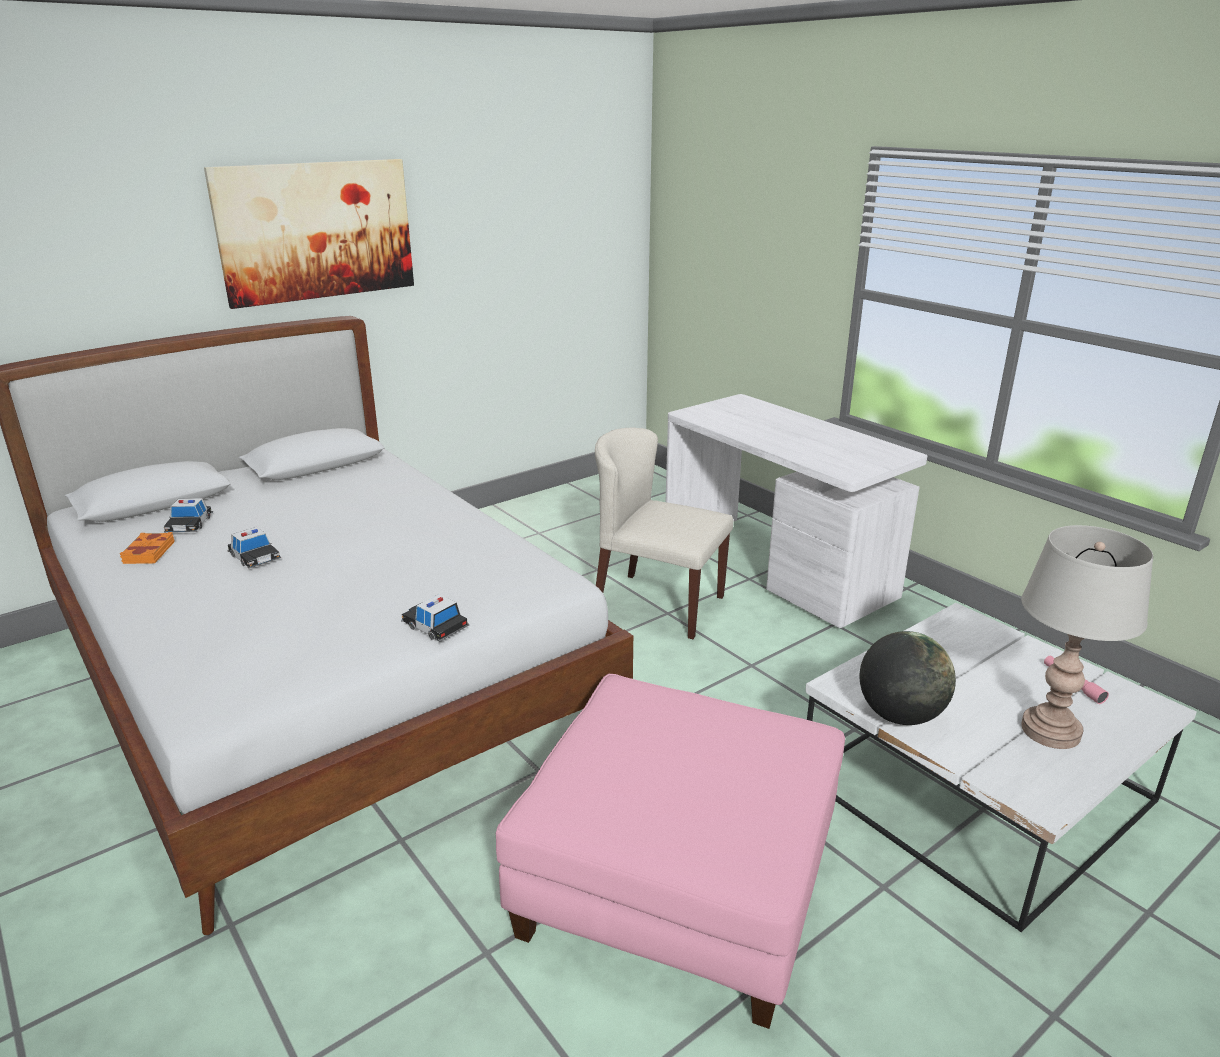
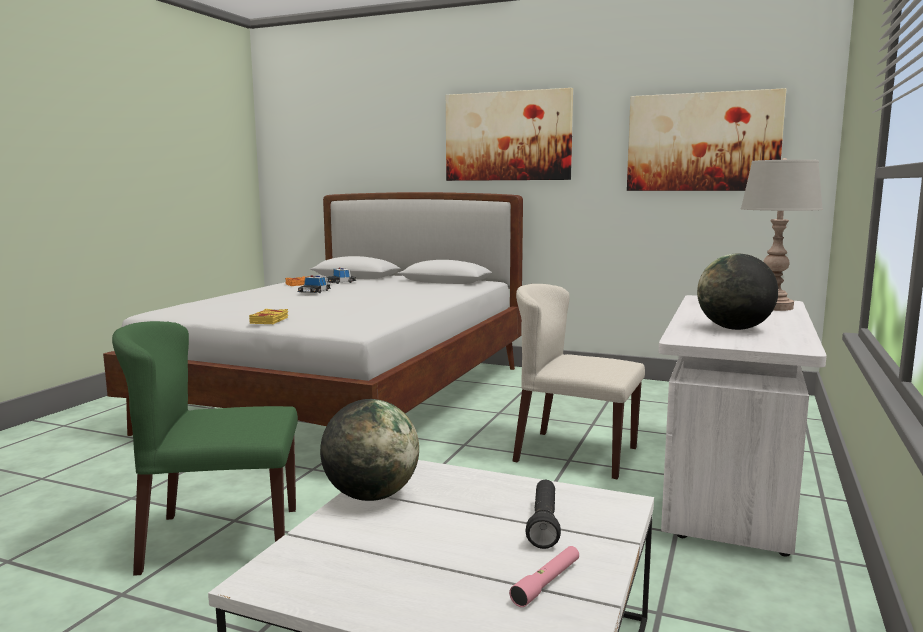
camera: 60 degrees right, 15 degrees down
(435, 626) = (270, 320): toy car -> yellow book
(545, 225) = (702, 142): none -> picture
(658, 605) = (574, 454): beige chair -> beige chair turned 60 degrees counterclockwise
(677, 882) = (220, 539): pink ottoman -> green chair
(825, 447) = (734, 329): none -> globe
(986, 657) = (544, 524): none -> black flashlight
(1050, 731) = (414, 575): grey table lamp -> grey table lamp (772, 307)

